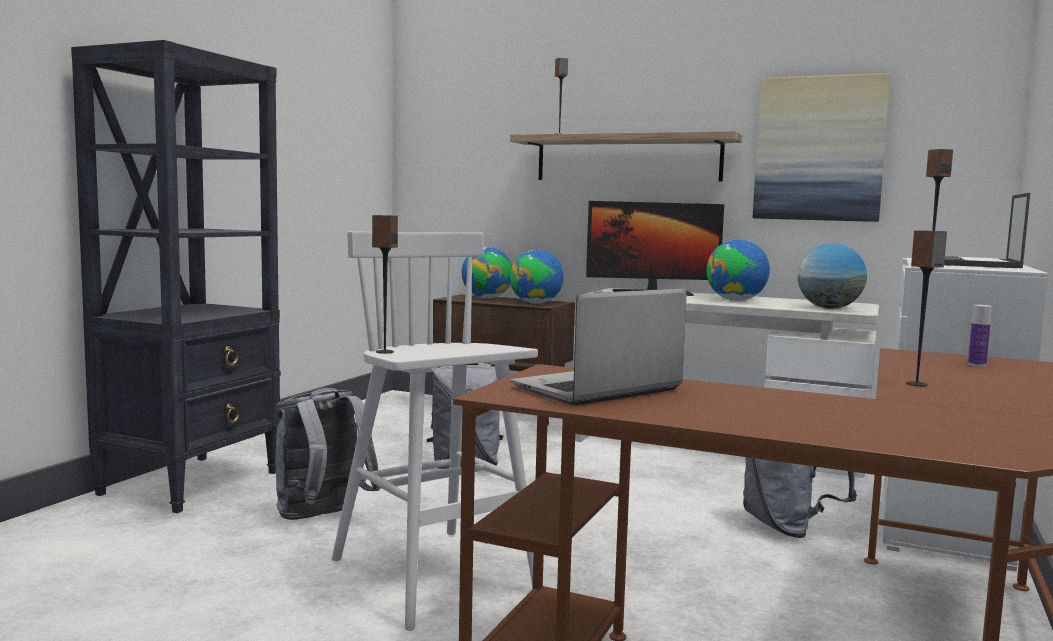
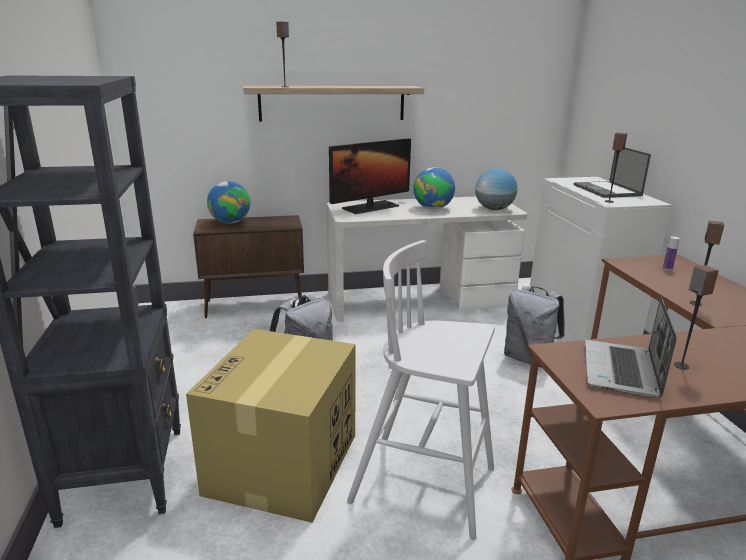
camera: 35 degrees left, 15 degrees up
(322, 517) = (282, 465): grey backpack -> cardboard box
(384, 352) = (424, 364): speaker -> speaker (681, 366)
(536, 303) = (279, 223): globe -> none
(819, 149) = (465, 96): picture -> none

